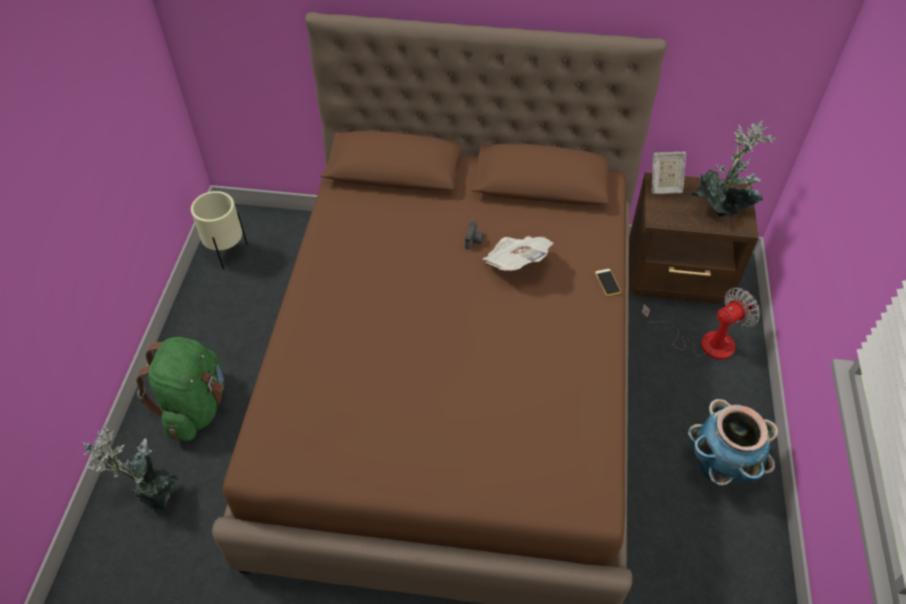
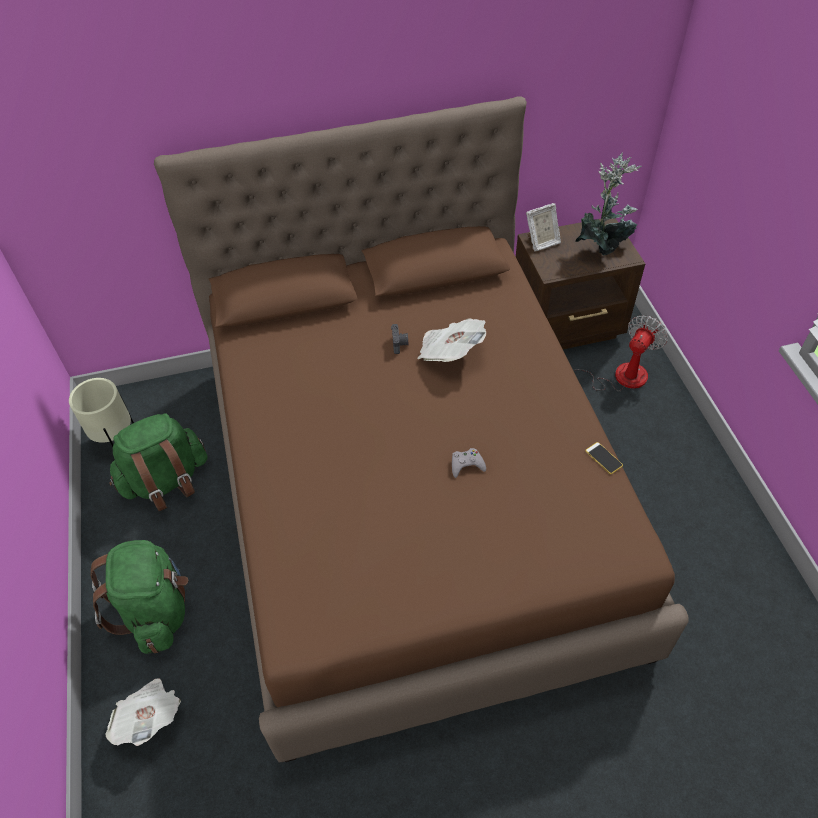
camera: 20 degrees left, 0 degrees up
(152, 491) = (149, 717): potted plant -> newspaper
(251, 300) = (166, 481): none -> green backpack
(478, 369) = (466, 465): none -> grey game controller
(607, 282) = (543, 343): phone -> phone (603, 458)
(720, 468) = (685, 485): planter -> none

